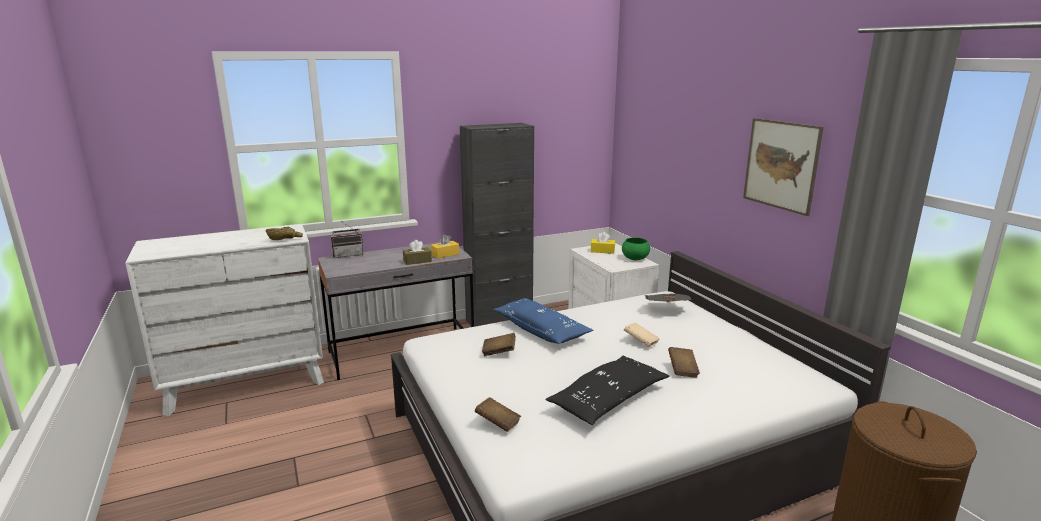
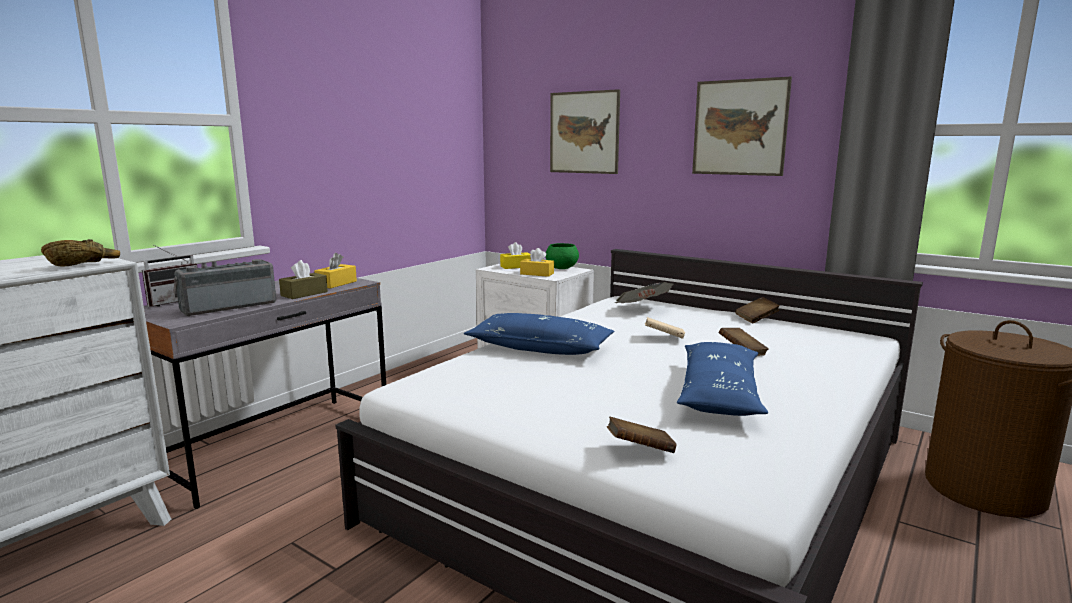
camera: 30 degrees left, 5 degrees down
(368, 265) = (228, 306): none -> radio
(499, 320) = (387, 382): black cabinet -> none
(499, 352) = (524, 377): brown book -> brown book (756, 319)
(607, 262) = (537, 274): none -> yellow tissue box
(608, 400) = (719, 394): black pillow -> blue pillow
(675, 145) = (584, 132): none -> picture

